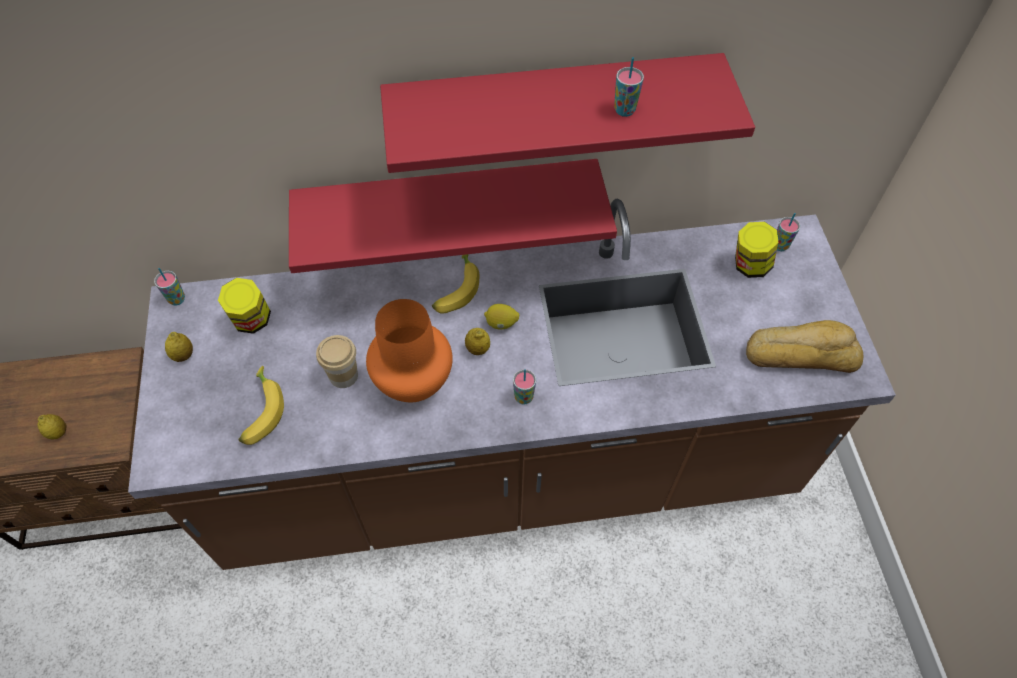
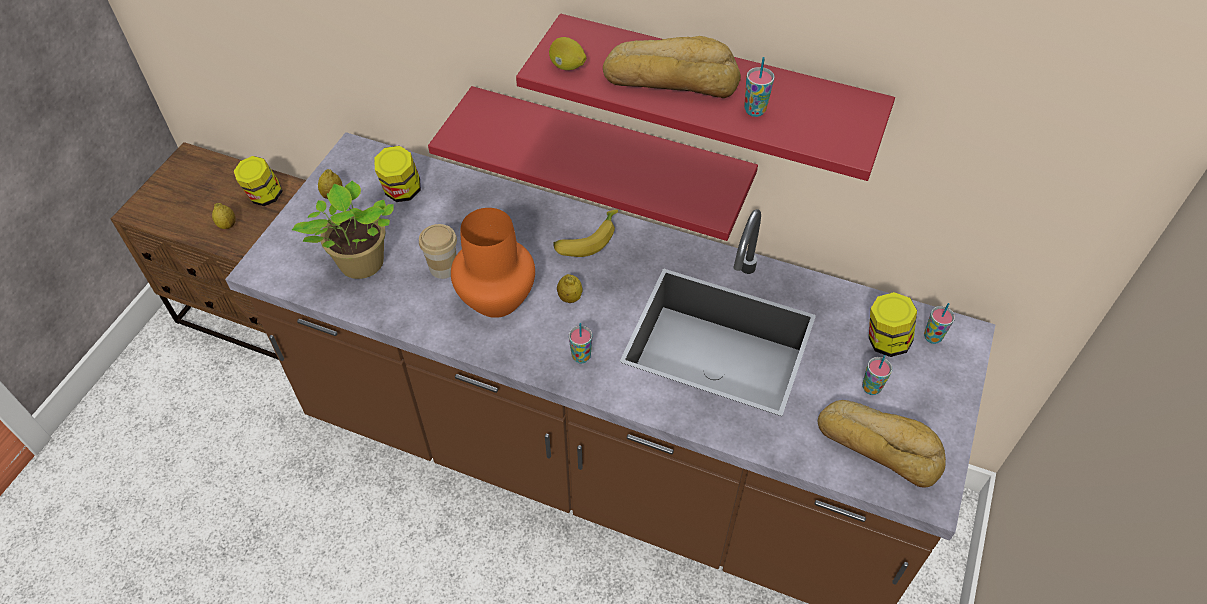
camera: 30 degrees right, 5 degrees down
(79, 386) = (264, 196): none -> jar
(177, 299) = (357, 150): cup -> cup (871, 388)
(260, 411) = (359, 265): banana -> potted plant
(501, 324) = (605, 286): lemon -> lemon (567, 67)
(531, 108) = (671, 78): none -> bread

